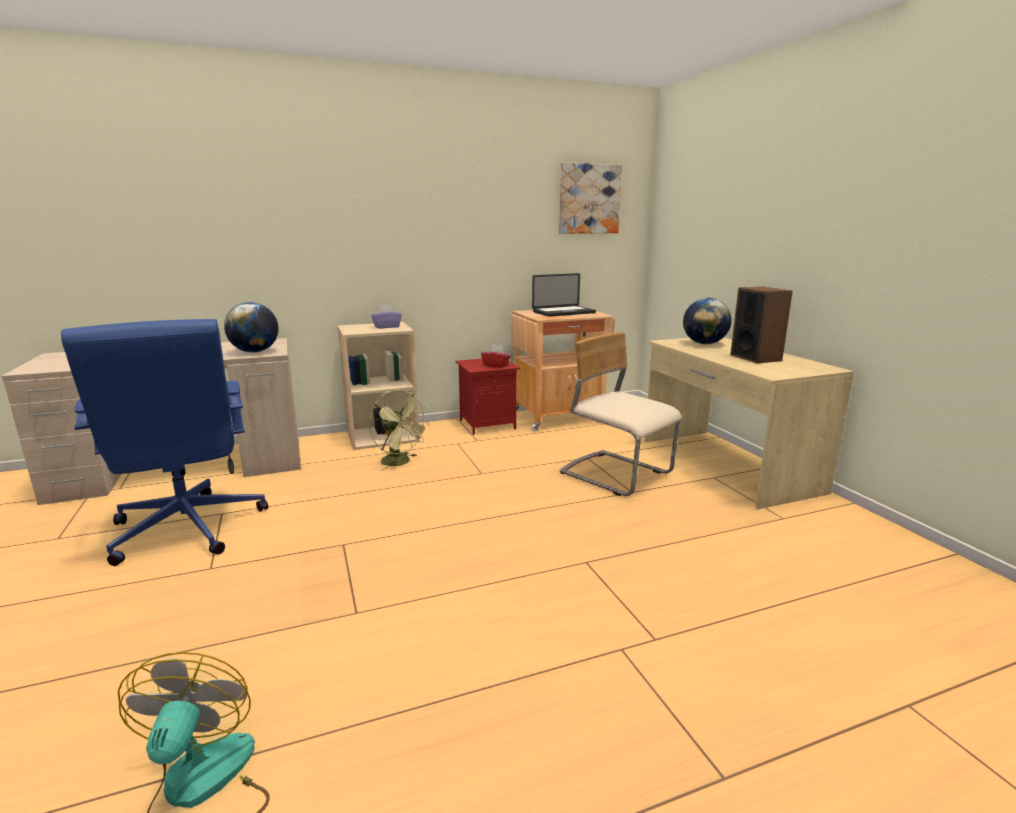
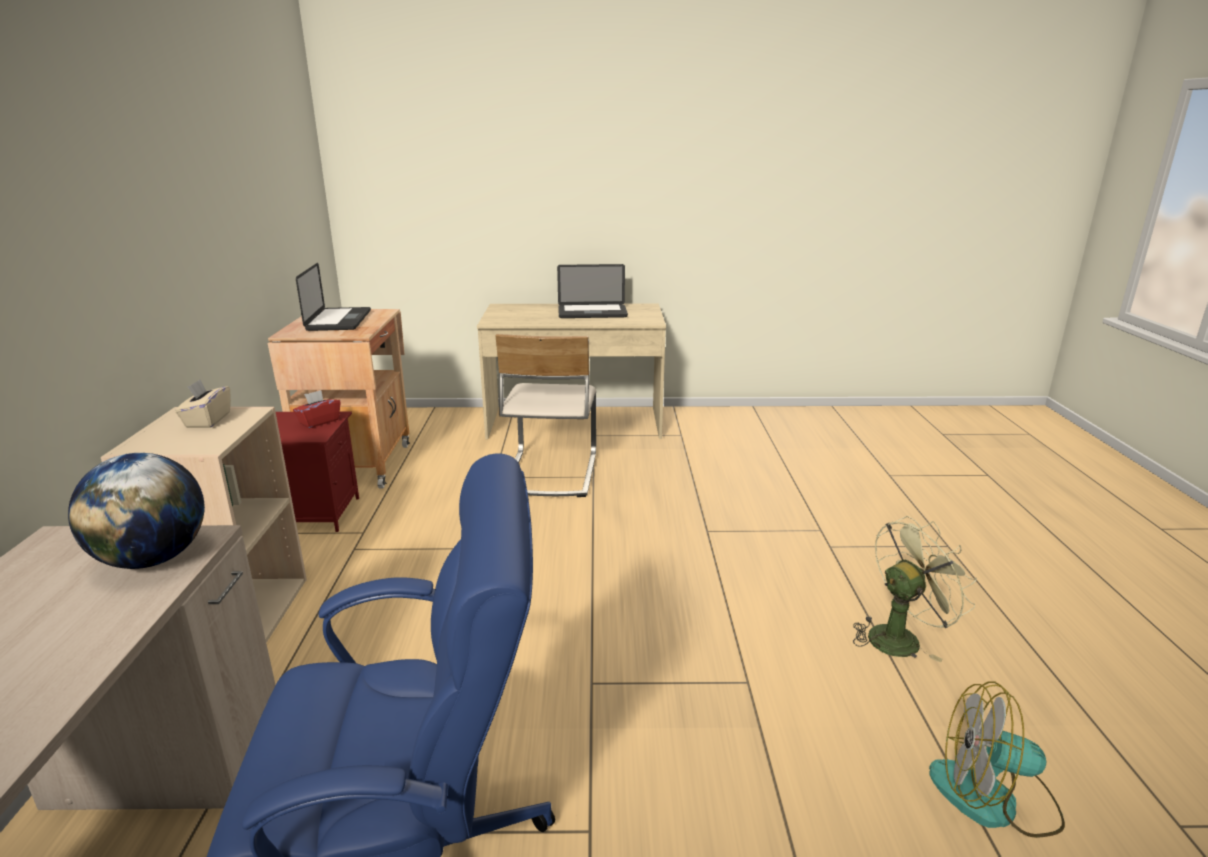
camera: 70 degrees left, 5 degrees up
(386, 327) = (207, 420): purple tissue box -> beige tissue box
(400, 462) = (371, 607): green fan -> green fan (900, 637)
(589, 199) = (284, 154): picture -> none
(616, 474) = (550, 473): beige chair -> beige chair turned 60 degrees counterclockwise
(704, 343) = (520, 313): globe -> none
(755, 358) = (592, 313): speaker -> laptop

